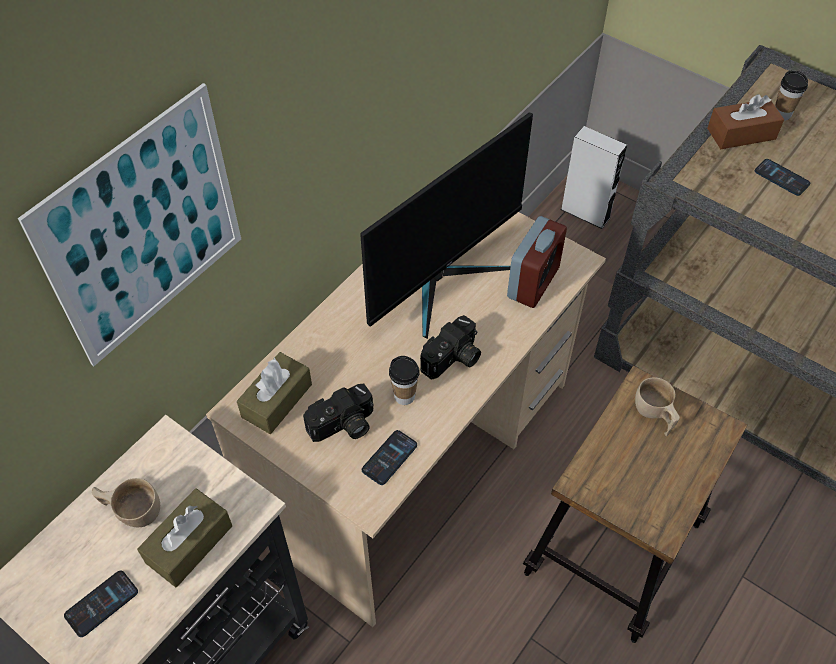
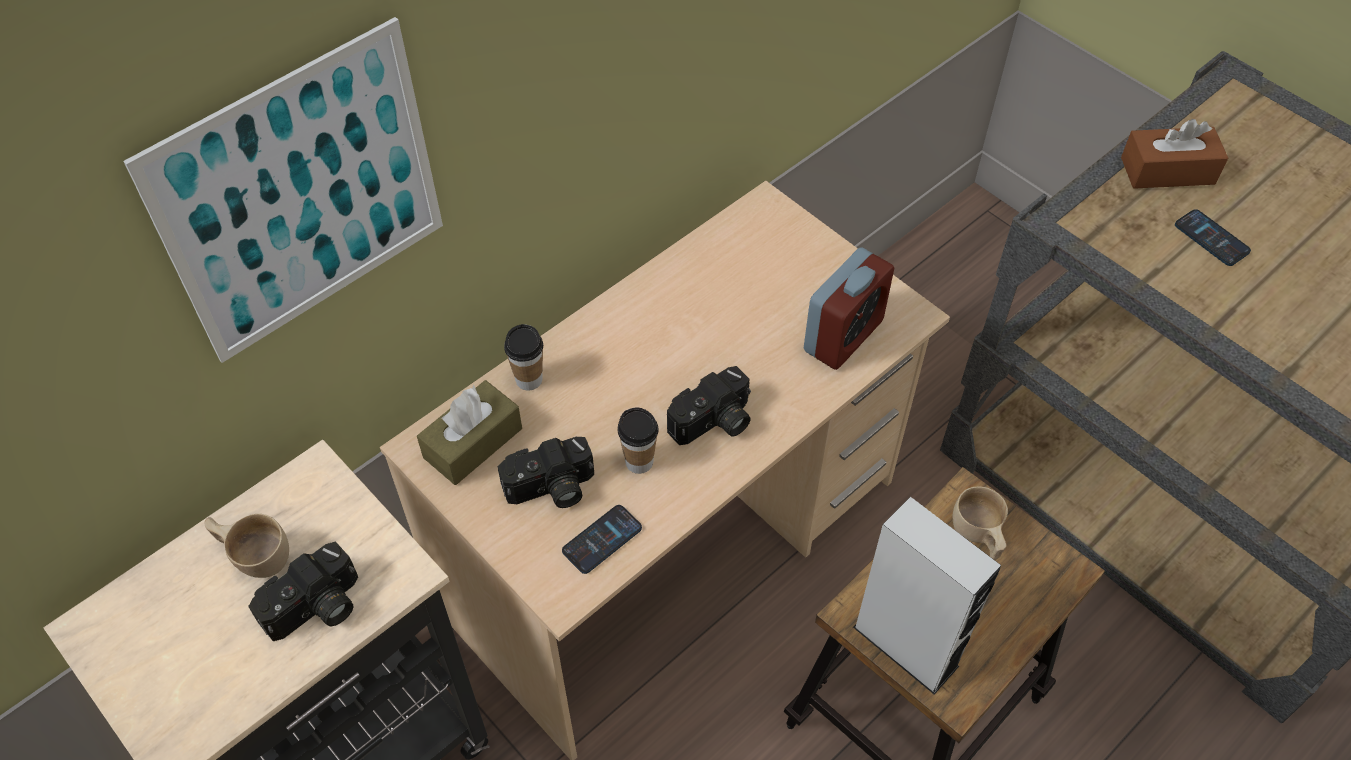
camera: 10 degrees right, 0 degrees up
(101, 604) = (192, 666): phone -> none
(189, 544) = (316, 609): brown tissue box -> camera
(443, 280) = (723, 316): monitor -> none
(585, 213) = (967, 254): grey speaker -> grey speaker (905, 646)
(781, 114) = (1232, 151): cup -> cup (529, 380)

